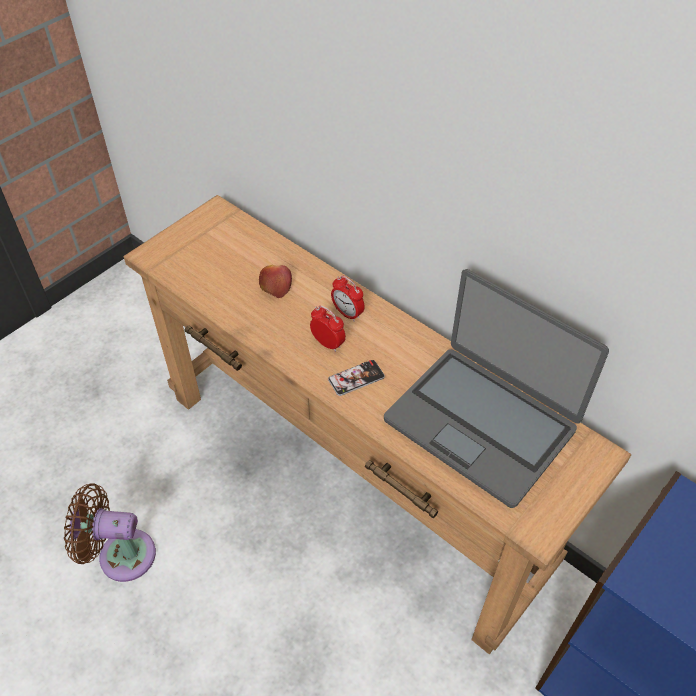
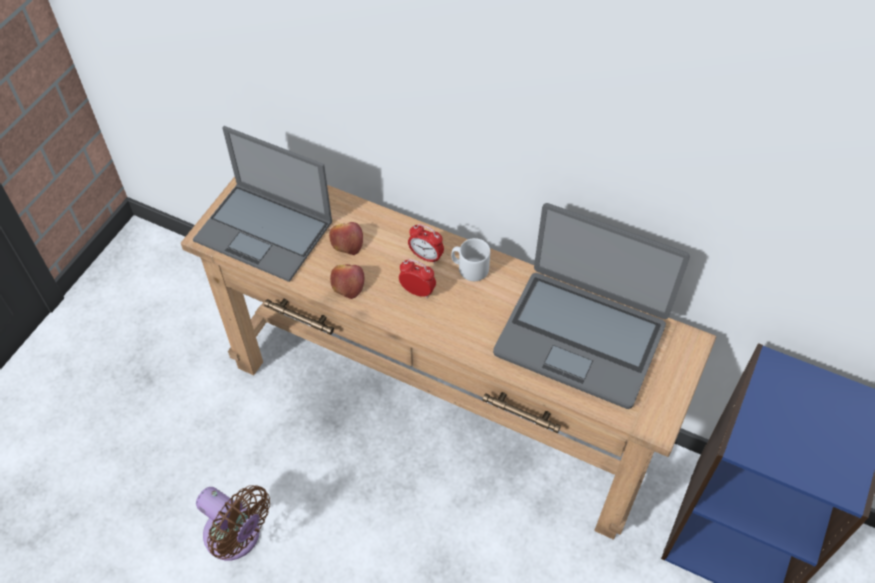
camera: 15 degrees left, 5 degrees up
(121, 554) = (236, 537): brown fan -> brown fan turned 135 degrees counterclockwise
(203, 261) = (265, 231): none -> laptop
(262, 323) = (348, 284): none -> apple
(356, 378) = (455, 320): phone -> none
(387, 333) = (469, 268): none -> grey mug

